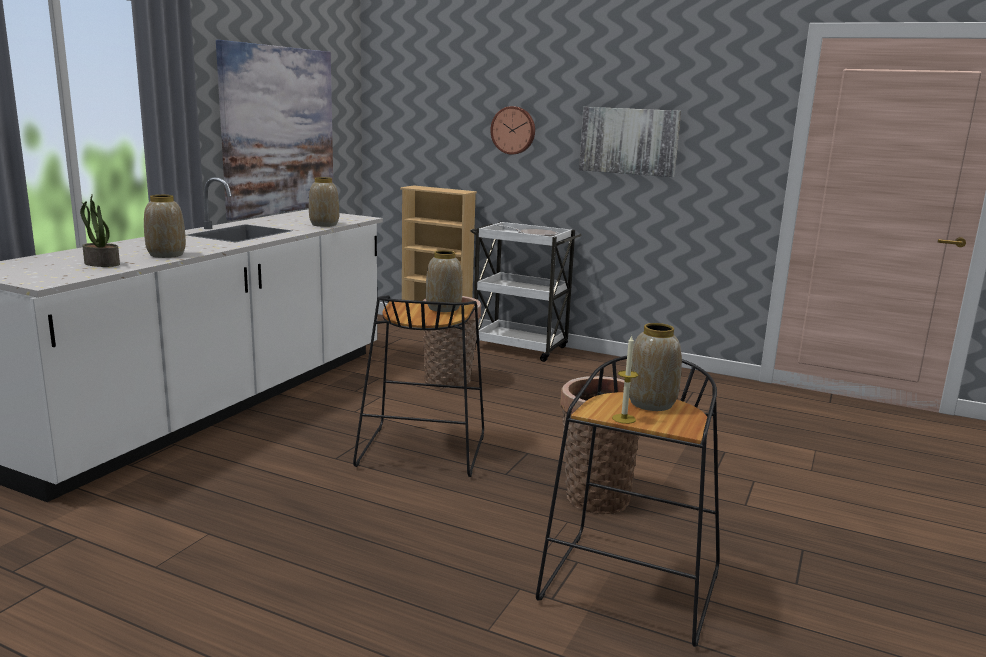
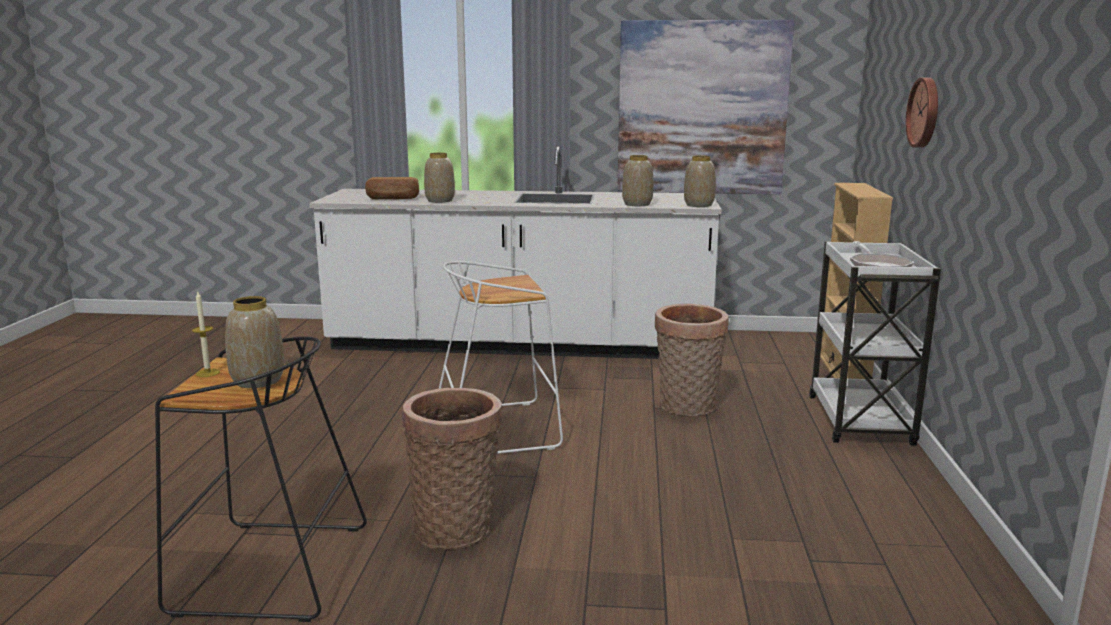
camera: 70 degrees right, 0 degrees up
(101, 264) = (393, 198): potted plant -> bread
(421, 449) = (499, 428): black stool -> white stool
(443, 308) = (515, 290): vase -> vase (699, 205)
(629, 141) = (996, 132): picture -> none

